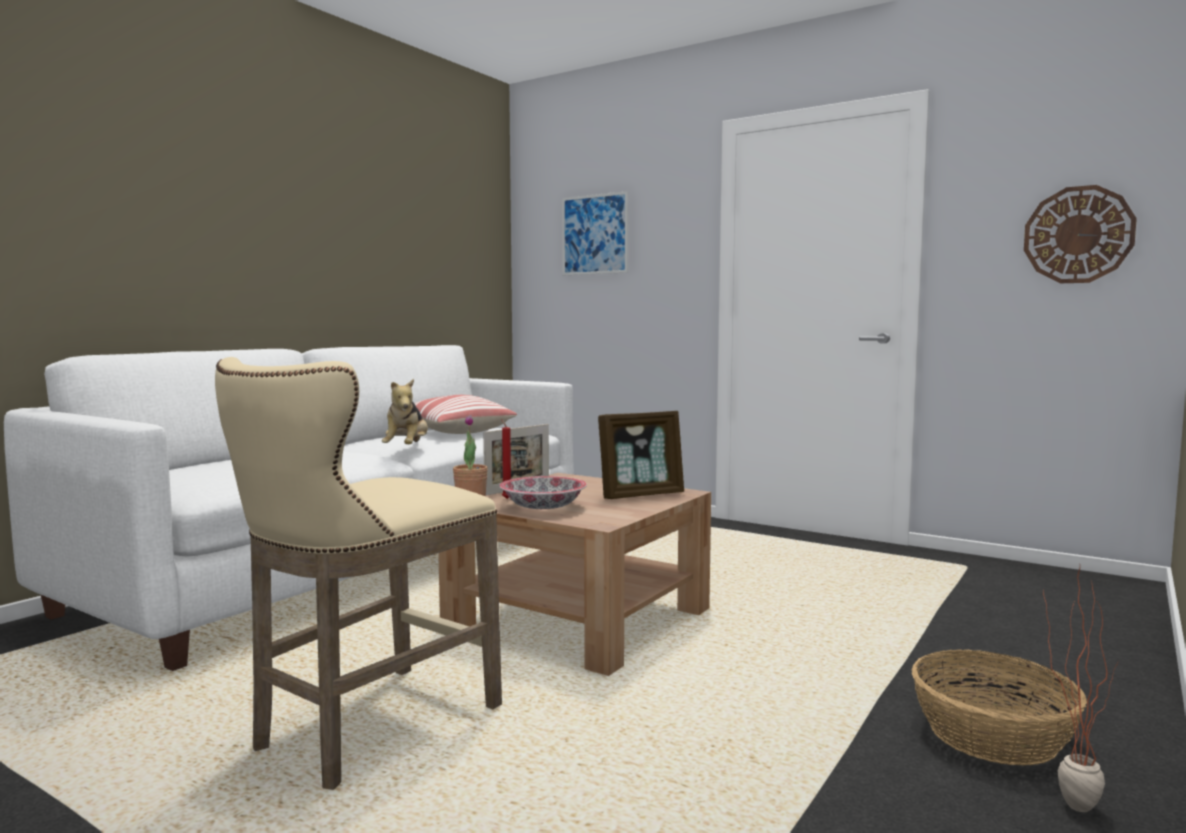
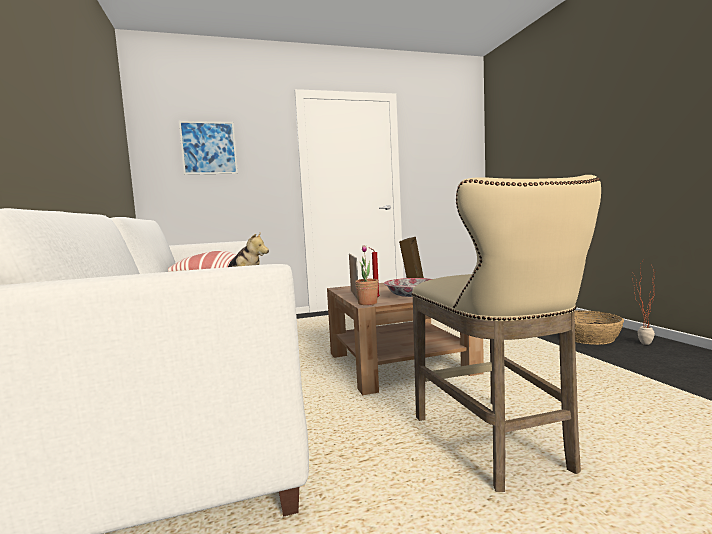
camera: 50 degrees left, 0 degrees up
(1078, 235) = (453, 163): wall clock -> none

